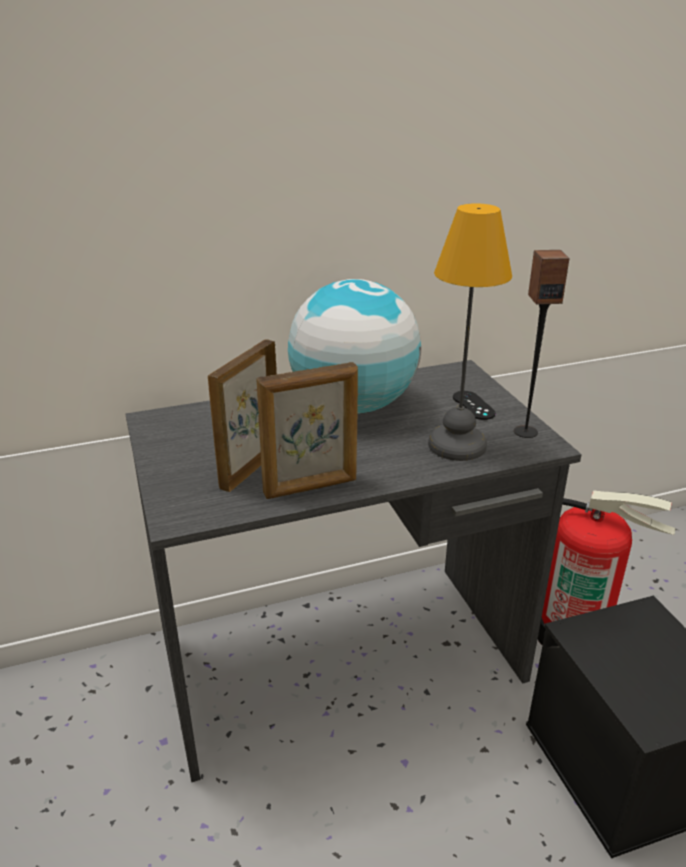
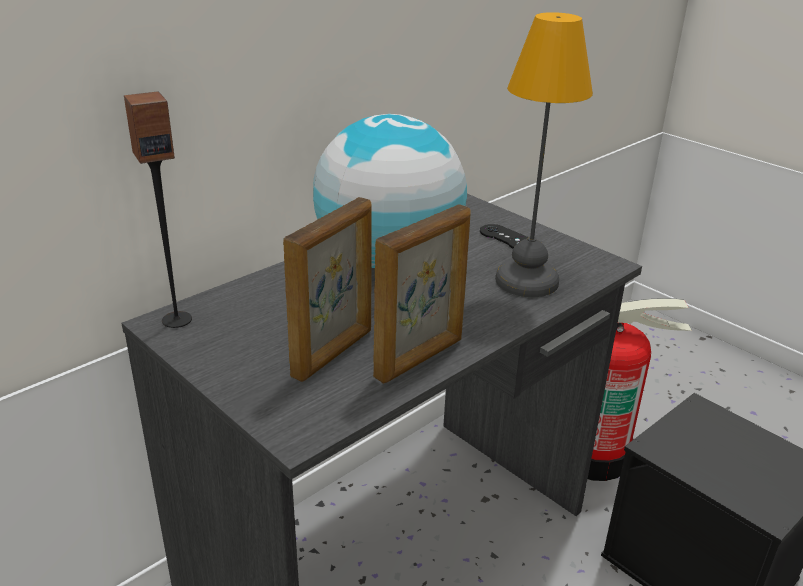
camera: 25 degrees left, 0 degrees up
(249, 468) = (334, 353): picture frame -> picture frame turned 150 degrees counterclockwise
(525, 431) = (577, 254): speaker -> speaker (177, 319)

